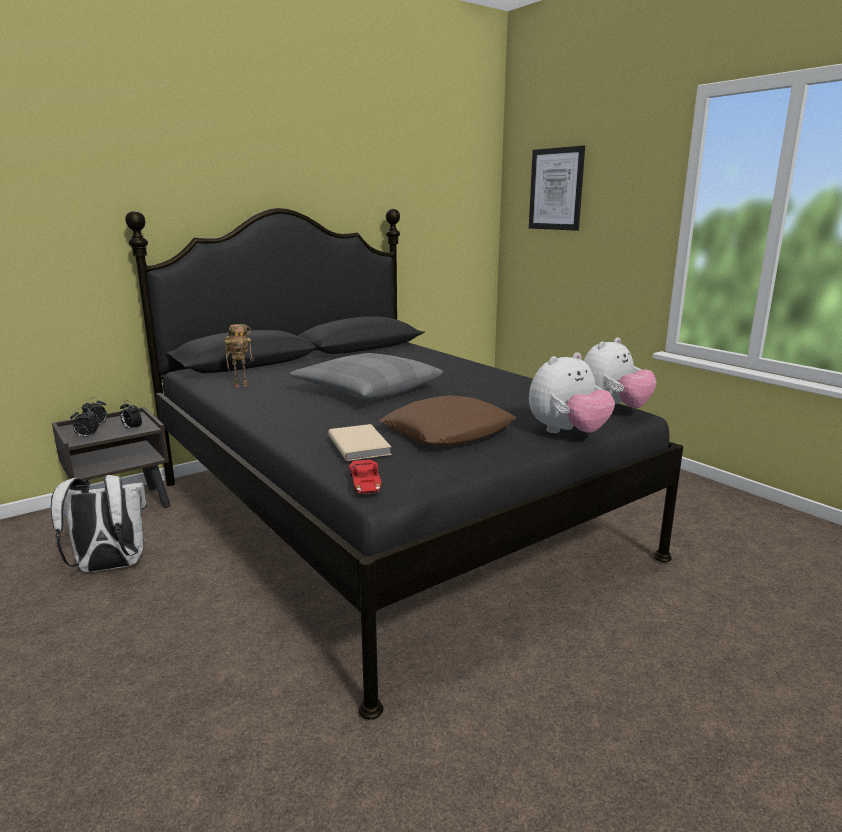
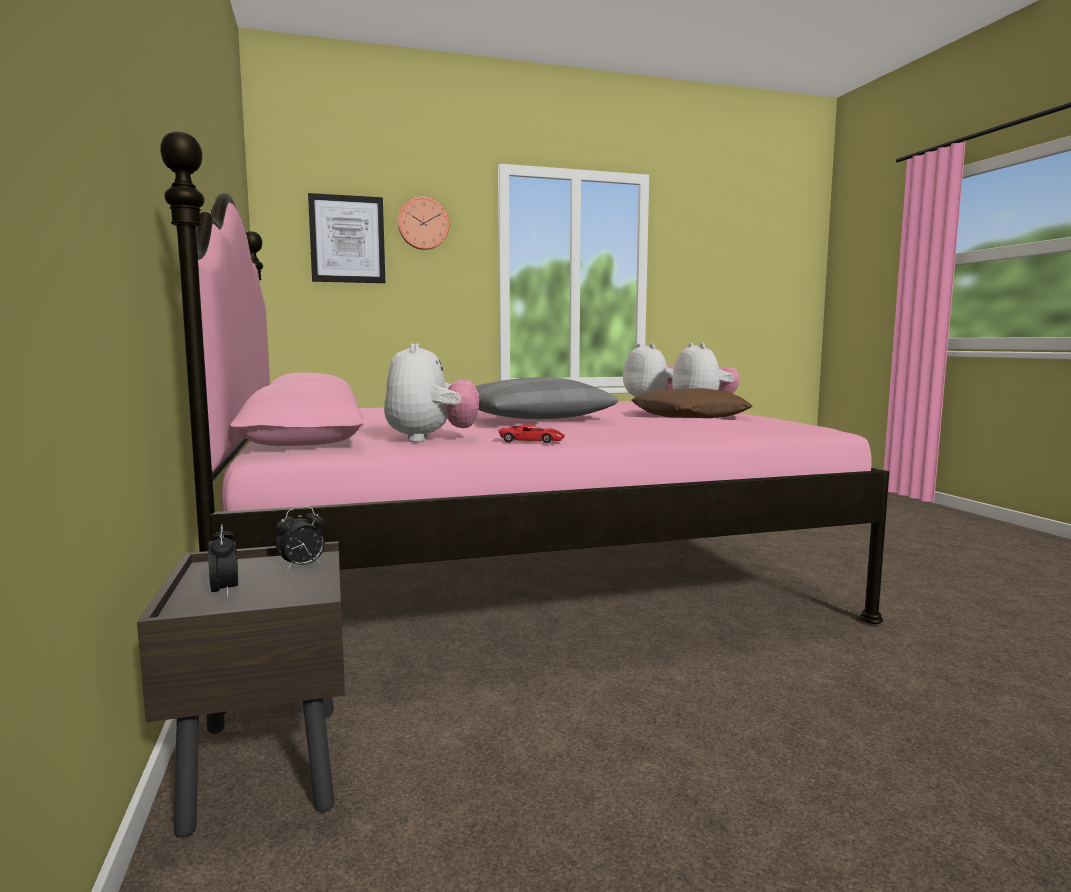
camera: 70 degrees left, 10 degrees down
(86, 437) = (295, 596): alarm clock -> none
(109, 567) = (528, 767): white backpack -> none
(241, 385) = (431, 439): toy robot -> plush toy
(360, 444) = (726, 421): beige book -> none
(365, 482) = (816, 427): red toy car -> red toy car (532, 441)
(387, 517) = (524, 580): black bed -> pink bed
(615, 168) = (423, 223): none -> wall clock

